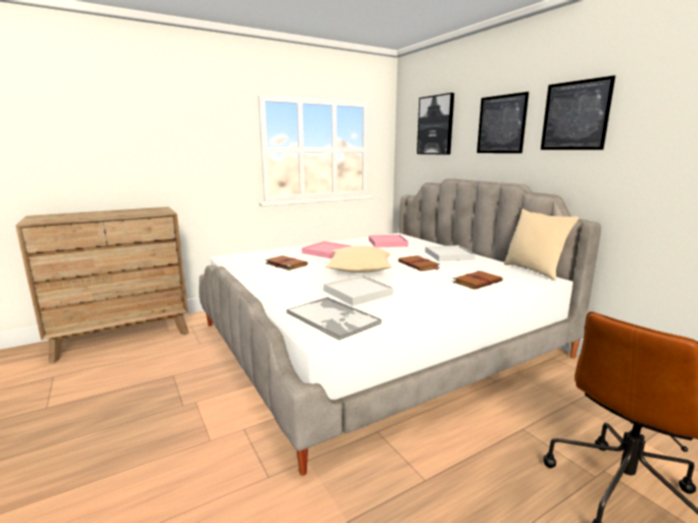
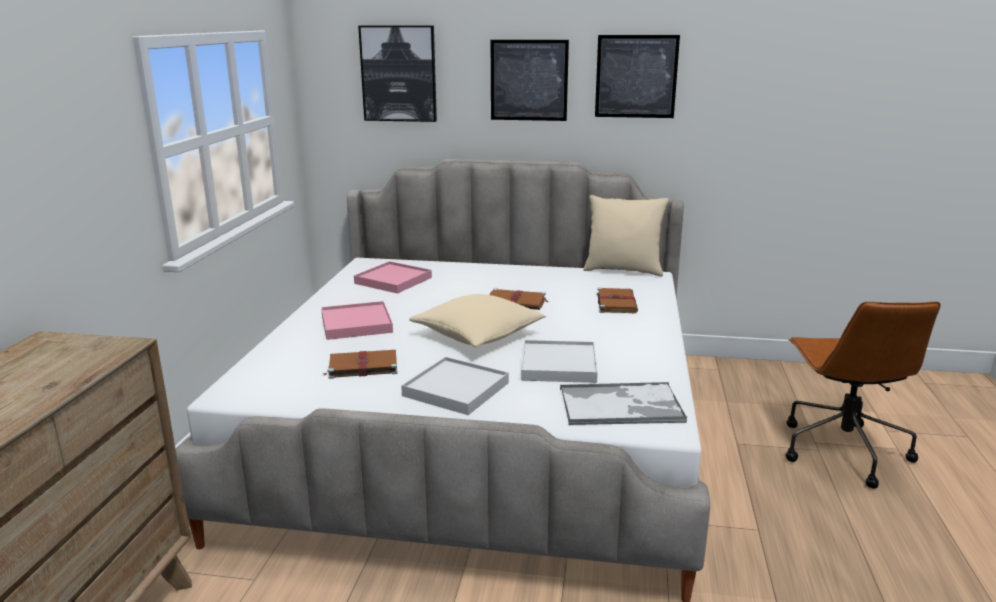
camera: 50 degrees left, 5 degrees up
(449, 255) = (509, 277): white tray -> white tray (455, 389)

